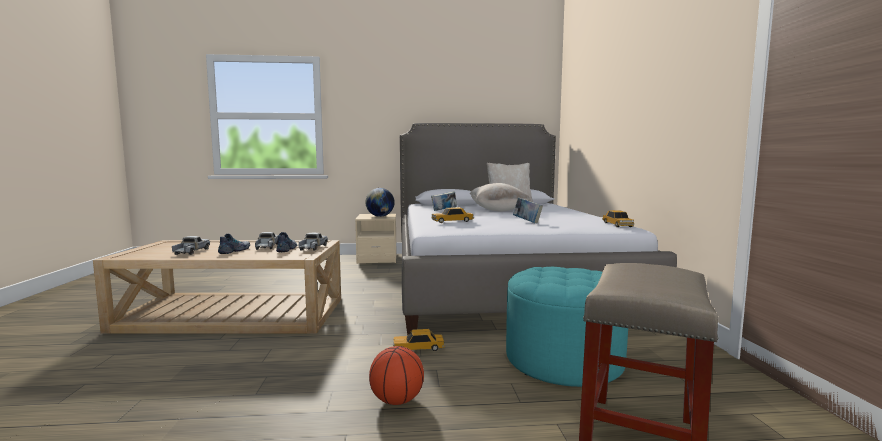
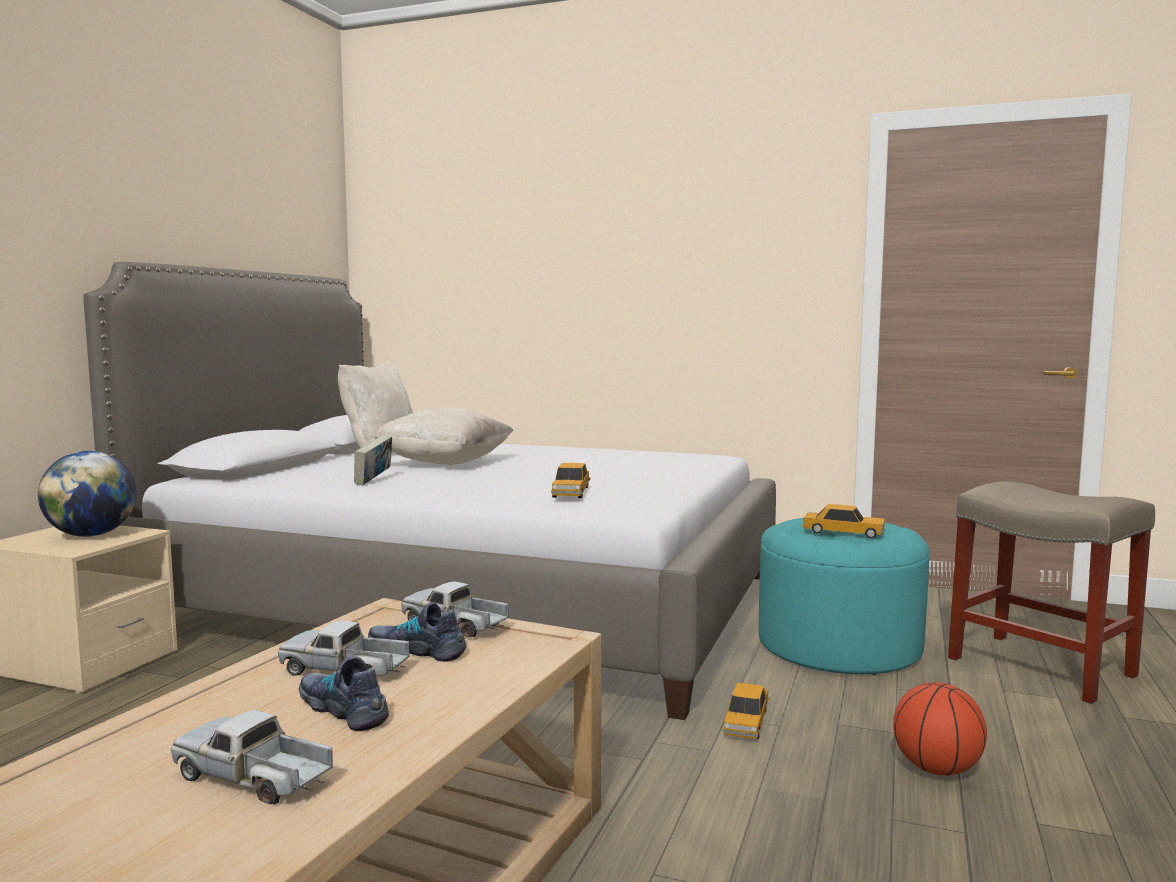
camera: 65 degrees left, 0 degrees up
(527, 222) = (609, 471): book -> none
(617, 225) = (686, 454): toy car -> toy car (843, 532)

